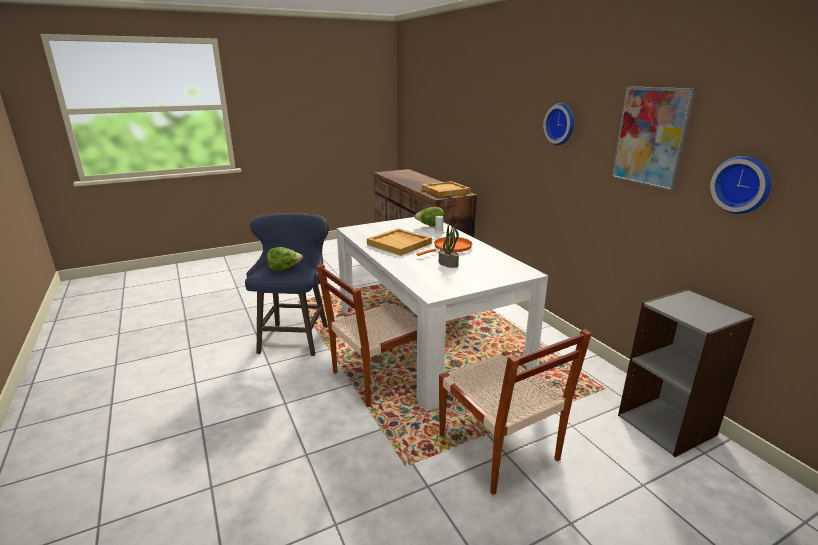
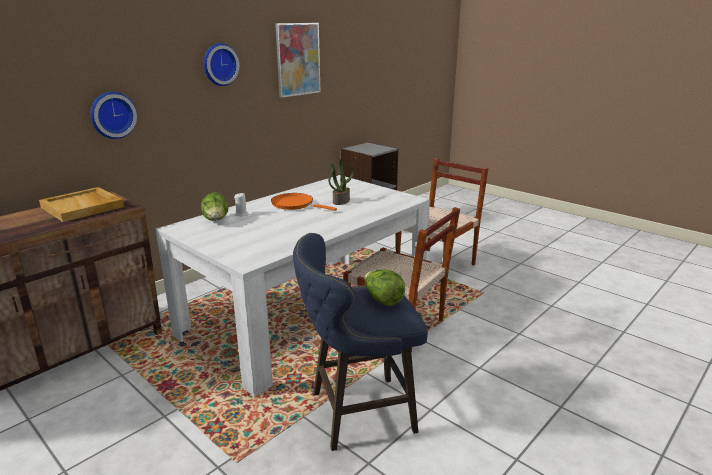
camera: 110 degrees left, 0 degrees up
(400, 244) = (296, 225): beige tray -> none
(742, 184) = (347, 76): wall clock -> wall clock (112, 115)

